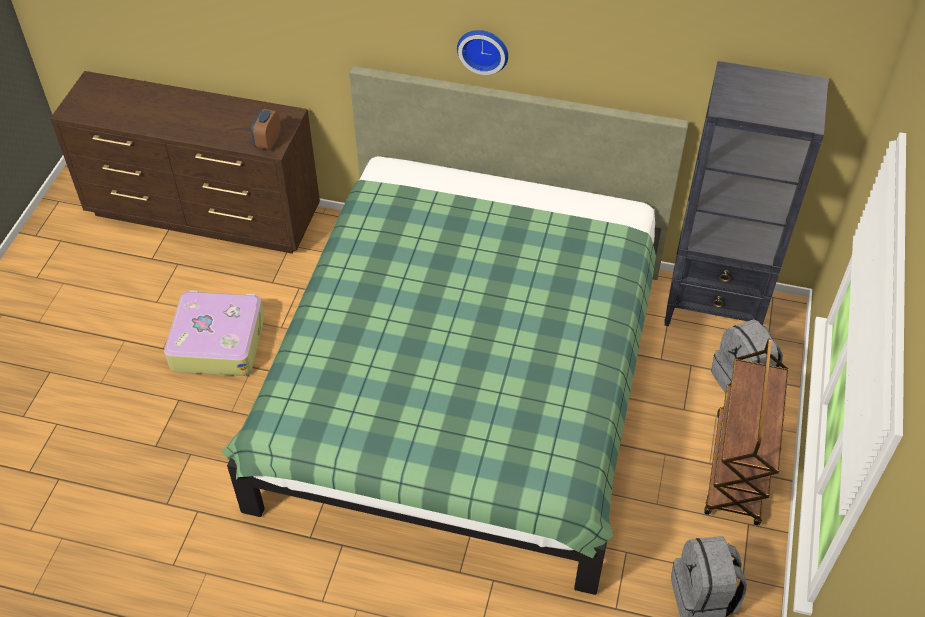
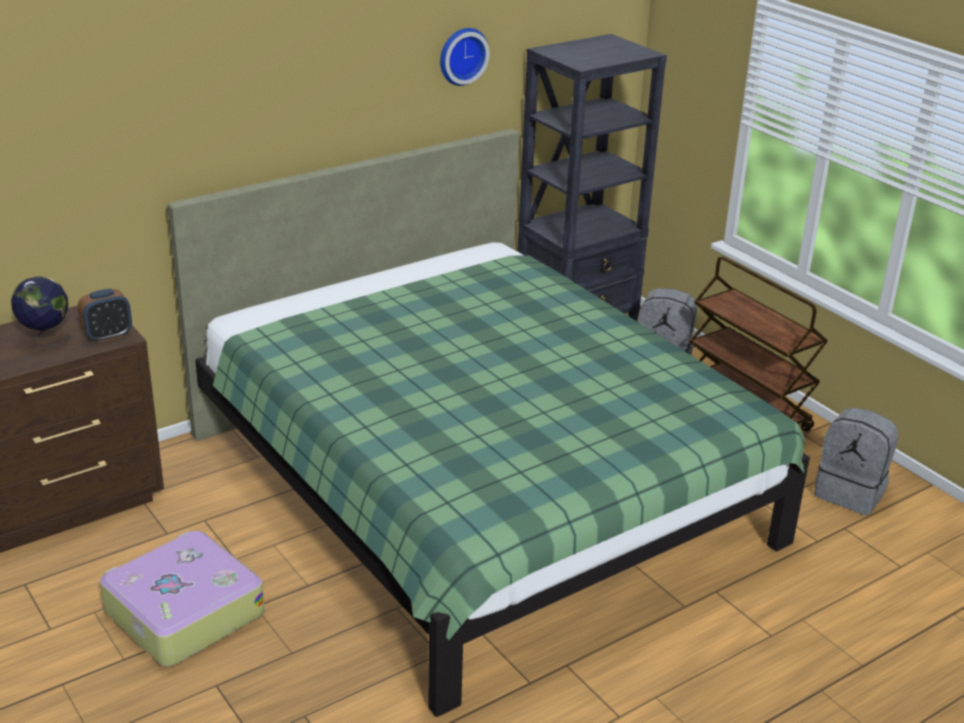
camera: 50 degrees left, 20 degrees down
(237, 124) = (45, 339): none -> globe
(268, 142) = (108, 335): alarm clock -> alarm clock turned 90 degrees counterclockwise
(483, 49) = (312, 121): wall clock -> wall clock (461, 55)

